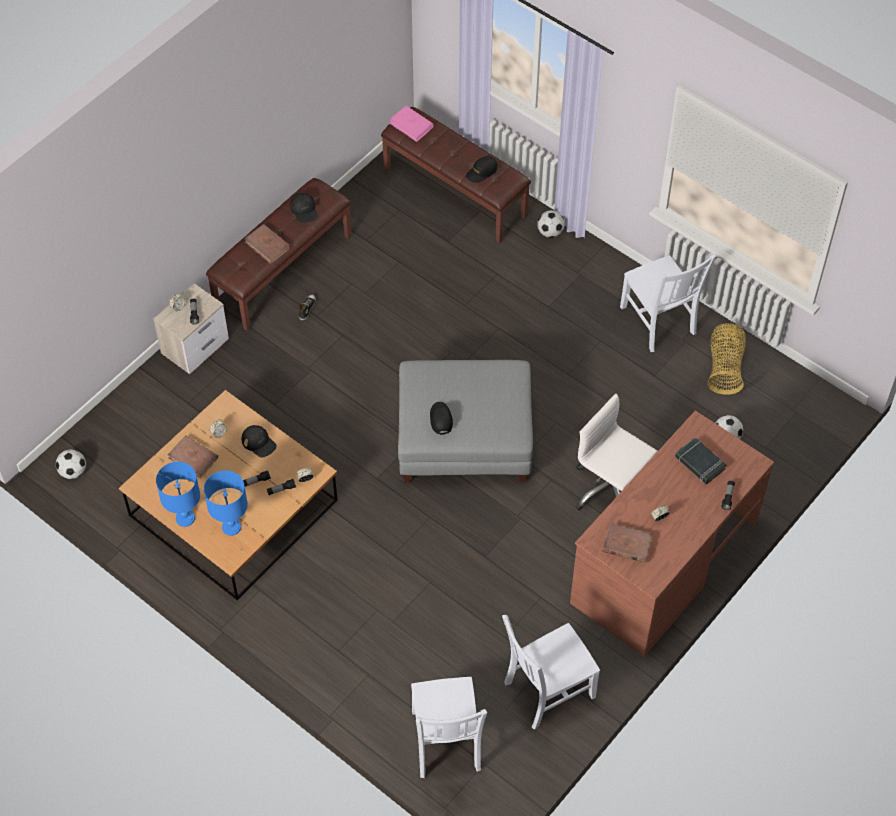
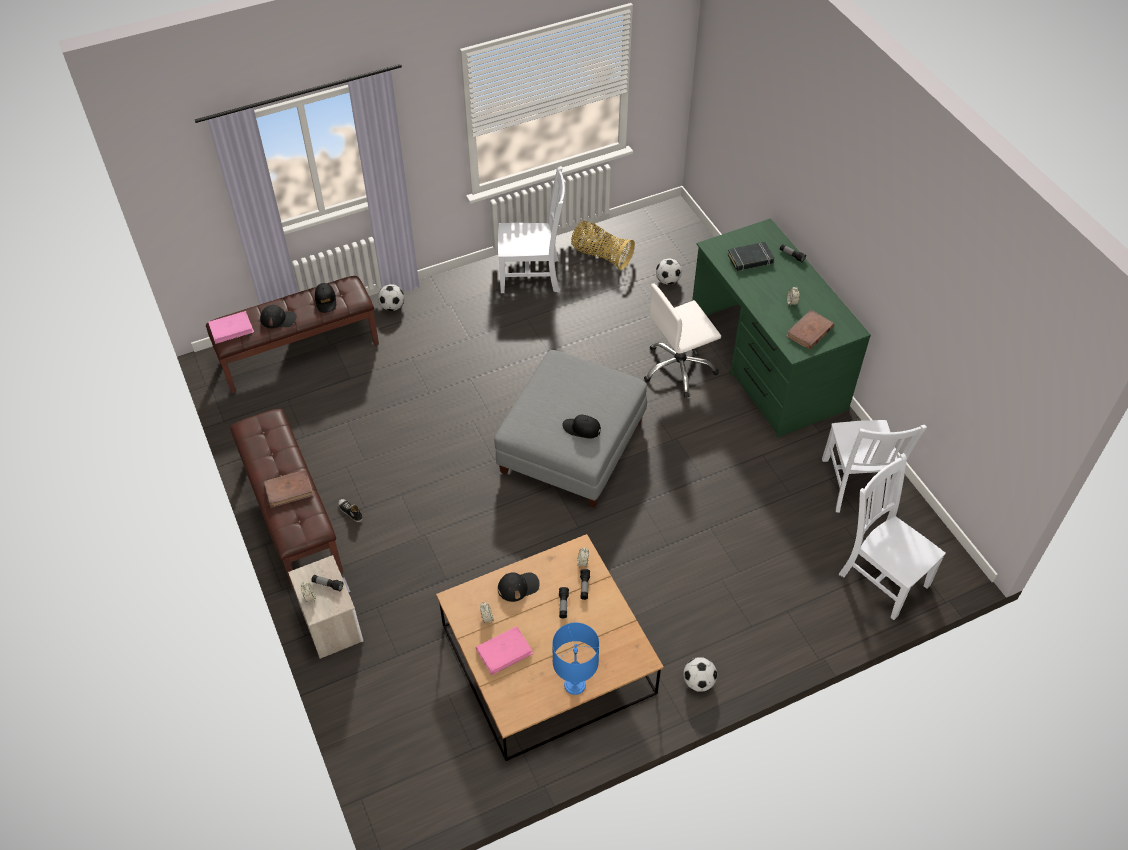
camera: 65 degrees left, 5 degrees down
(73, 472) = (418, 799): football -> football (698, 682)
(193, 458) = (504, 651): brown book -> pink book
(232, 527) = (607, 645): blue table lamp -> none
(304, 210) = (268, 445): black cap -> black cap (278, 319)
(446, 743) = (881, 577): white chair -> white chair turned 150 degrees counterclockwise
(663, 563) = (766, 363): brown desk -> green desk

